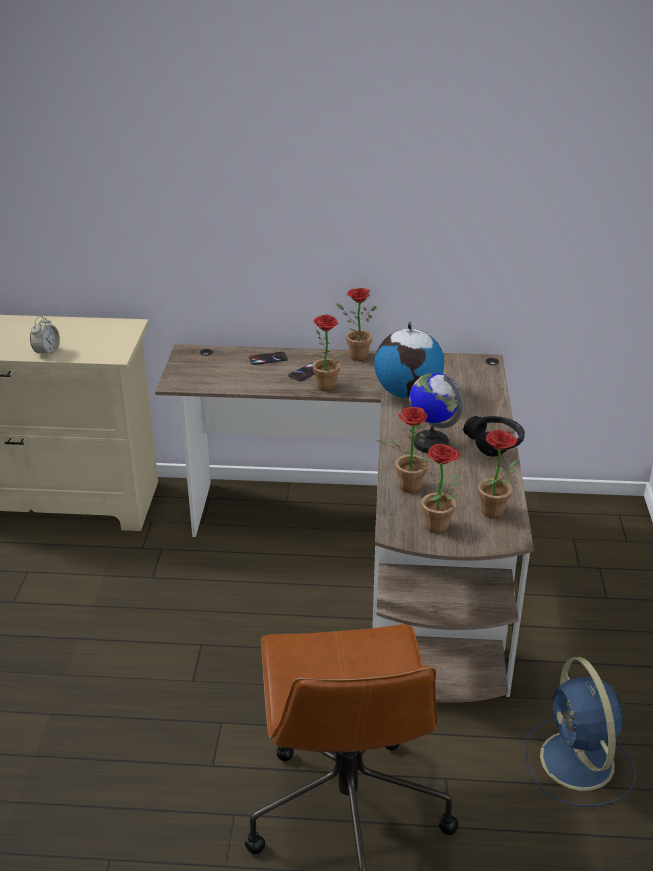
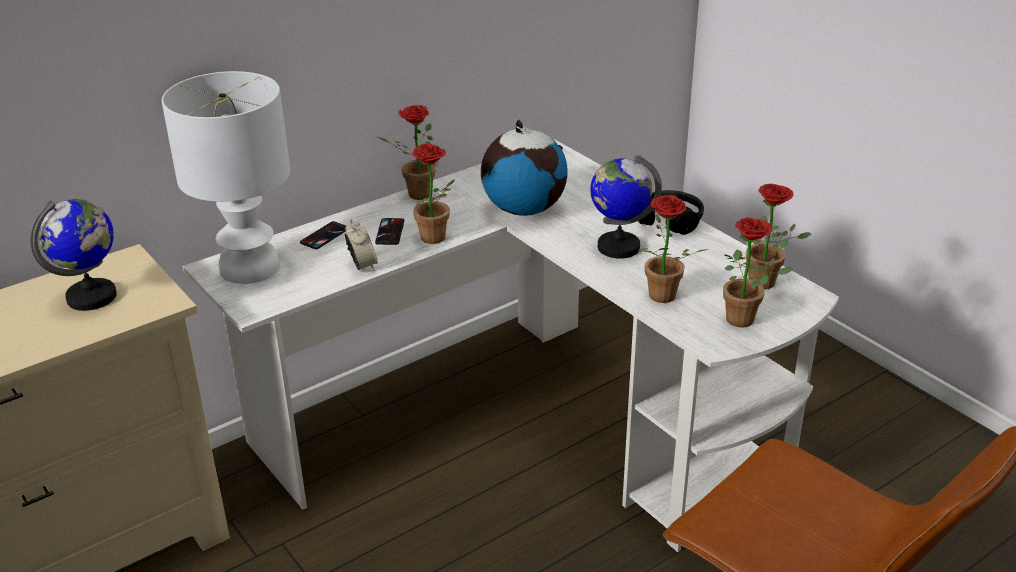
camera: 40 degrees left, 0 degrees up
(47, 352) = (57, 338): alarm clock -> alarm clock (362, 266)
(88, 338) = (92, 297): none -> globe
(202, 359) = (248, 267): none -> white table lamp
(377, 559) = (528, 423): brown desk -> white desk
(578, 763) = (906, 503): blue fan -> none

